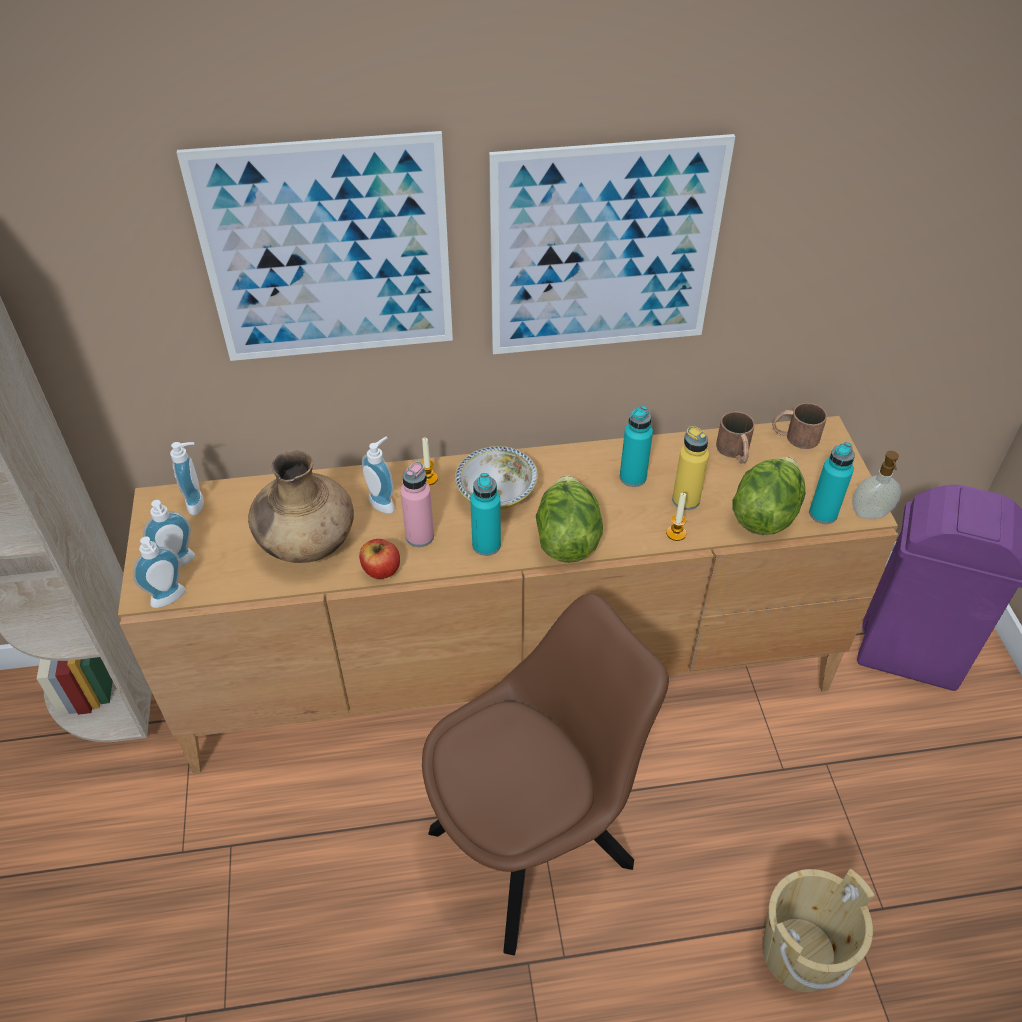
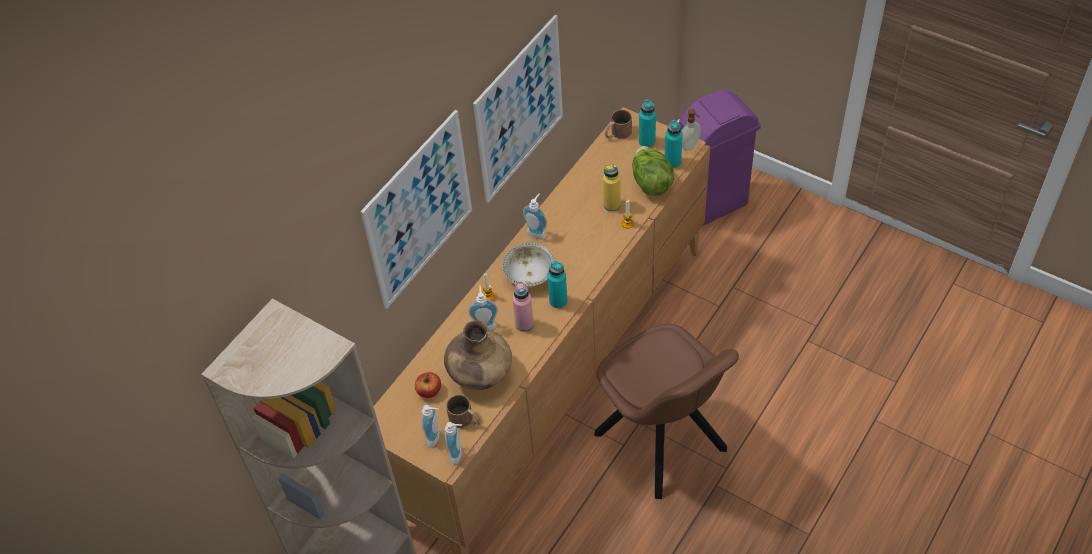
camera: 45 degrees left, 5 degrees up
(199, 503) = (398, 406): soap dispenser -> soap dispenser (537, 232)
(381, 570) = (530, 353): apple -> apple (429, 391)
(533, 848) = (661, 441): brown chair -> brown chair turned 135 degrees clockwise
(567, 539) = (587, 267): lettuce -> none
(632, 477) = (576, 214): turquoise bottle -> turquoise bottle (647, 141)
(735, 452) = (603, 163): brown mug -> brown mug (465, 420)
(800, 952) = (807, 373): beige bucket -> none

